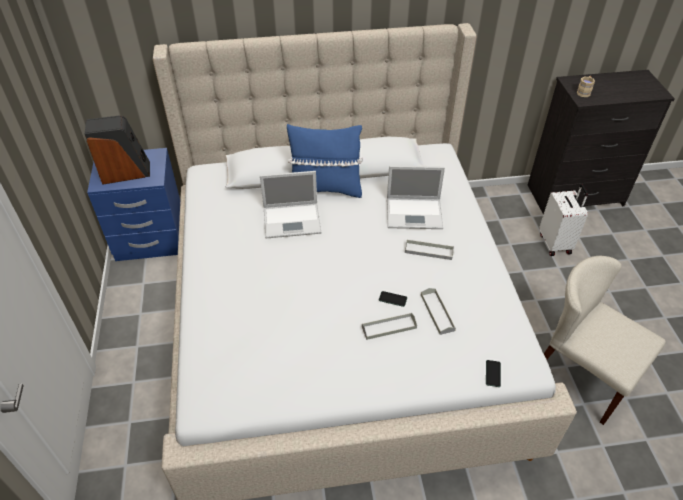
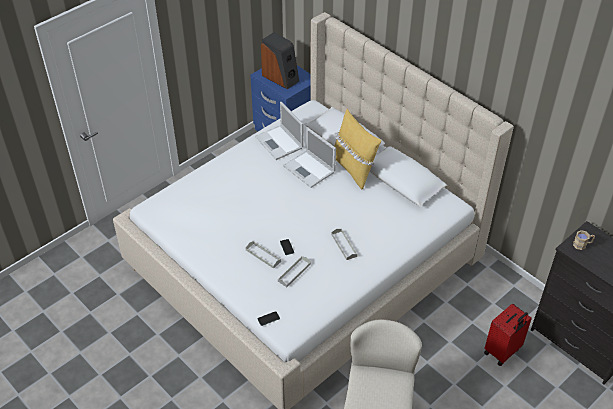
camera: 55 degrees right, 0 degrees up
(325, 189) = (353, 169): blue pillow -> yellow pillow
(415, 213) = (373, 223): laptop -> laptop (279, 143)
(555, 243) = (503, 351): white suitcase -> red suitcase

